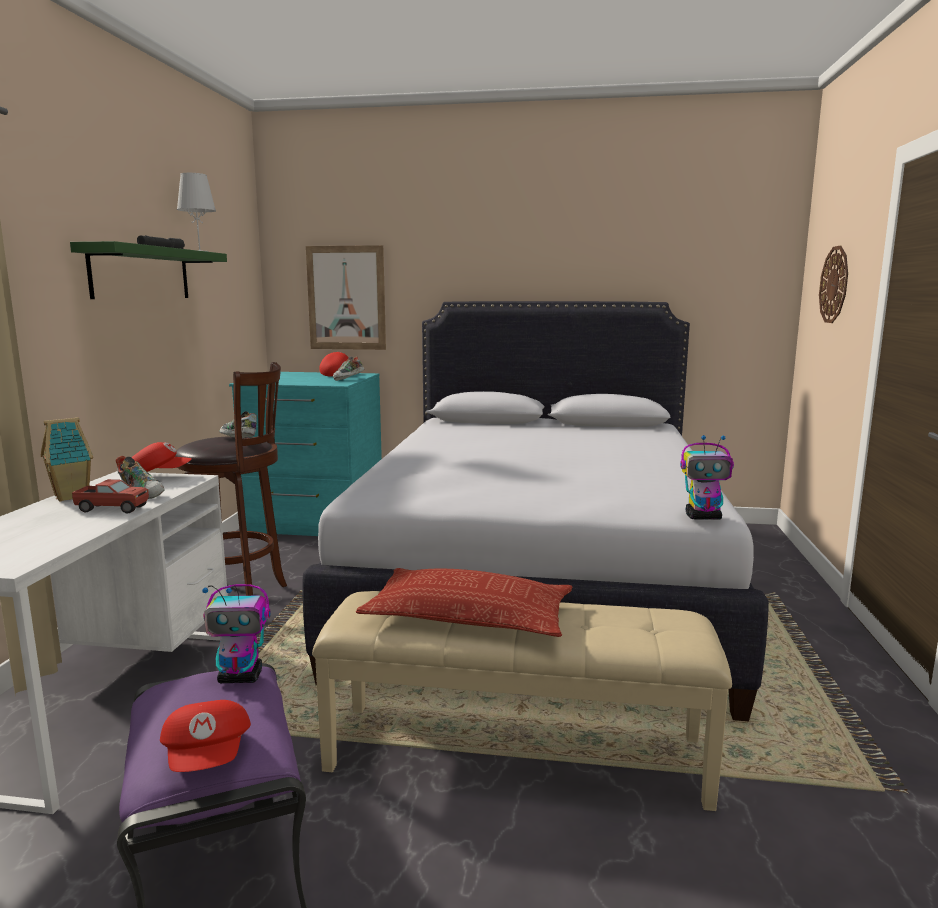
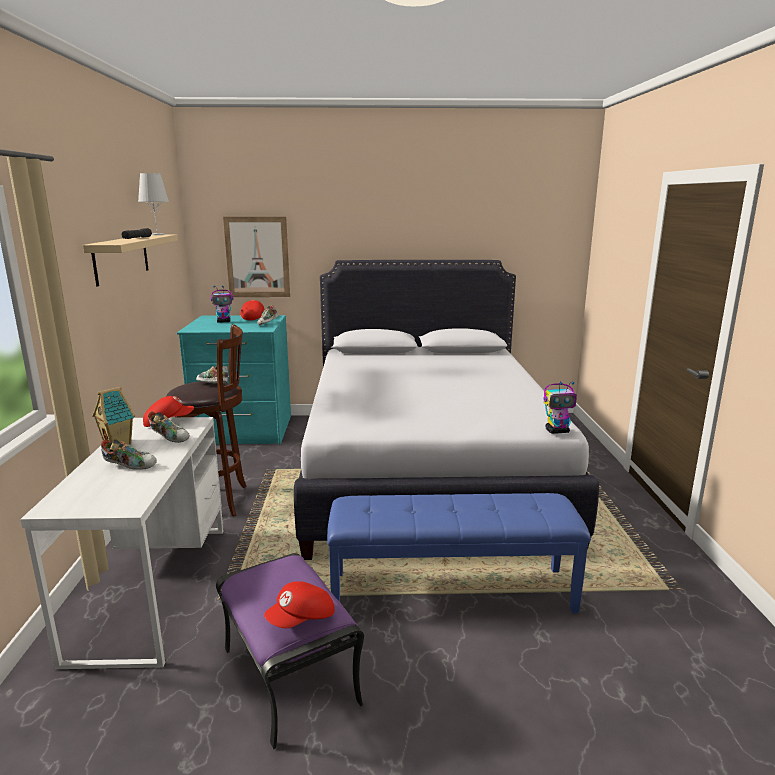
camera: 10 degrees left, 5 degrees up
(62, 520) = (130, 466): none -> shoe
(112, 509) = (159, 453): toy truck -> none
(141, 273) = (121, 258): green shelf -> beige shelf
(209, 758) = (302, 619): red cap -> red cap turned 75 degrees clockwise
(241, 677) = (290, 565): toy robot -> toy robot (224, 321)
(469, 615) = (422, 509): pillow -> none
(517, 752) = (451, 591): beige bench -> blue bench
(834, 284) = (616, 253): wall clock -> none

